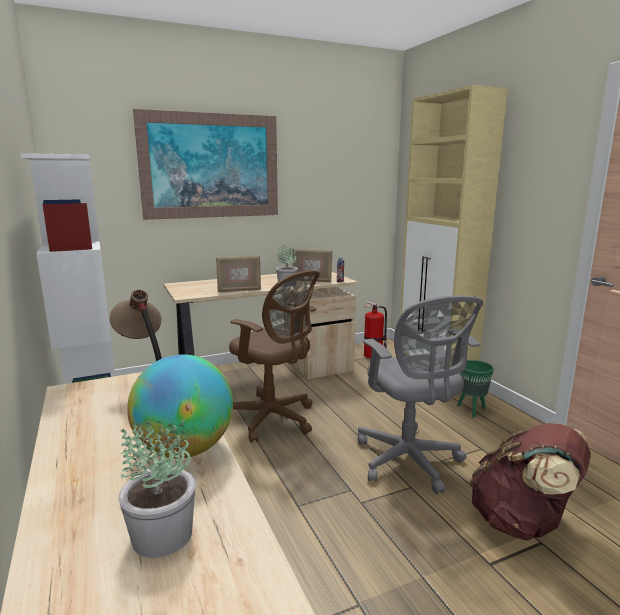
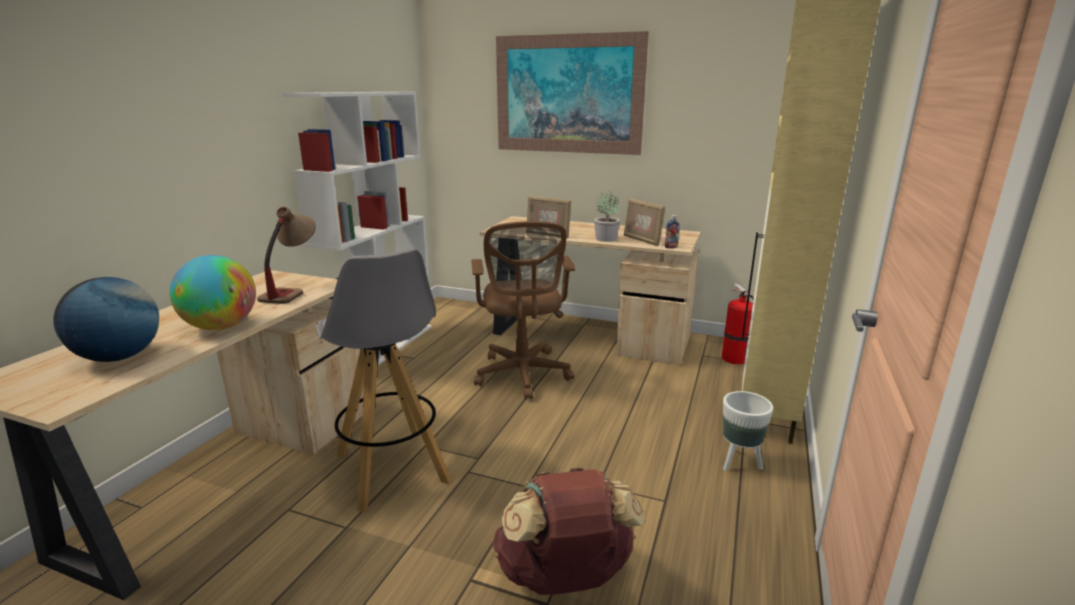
camera: 45 degrees right, 5 degrees up
(163, 536) = (119, 357): potted plant -> globe
(307, 538) = (392, 468): none -> grey stool
(410, 462) = (567, 468): grey office chair -> none
(472, 410) = (739, 463): green planter -> white planter

